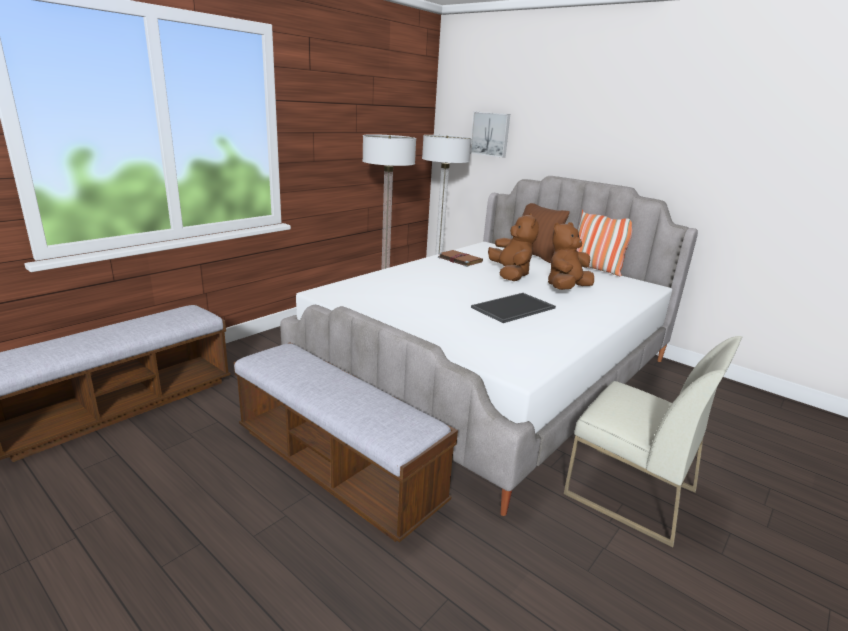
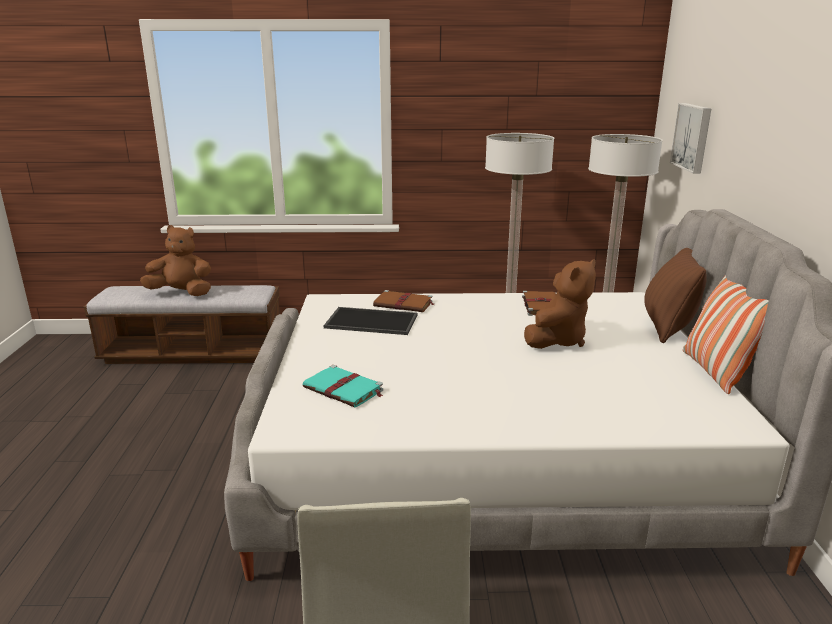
camera: 50 degrees right, 0 degrees up
(336, 467) = (220, 462): bench -> none
(385, 280) = (404, 304): none -> brown book
(486, 337) = (344, 389): none -> turquoise book
(513, 308) = (451, 375): tray -> tray (370, 322)
(566, 288) = (586, 379): brown plush toy -> brown plush toy (182, 293)

